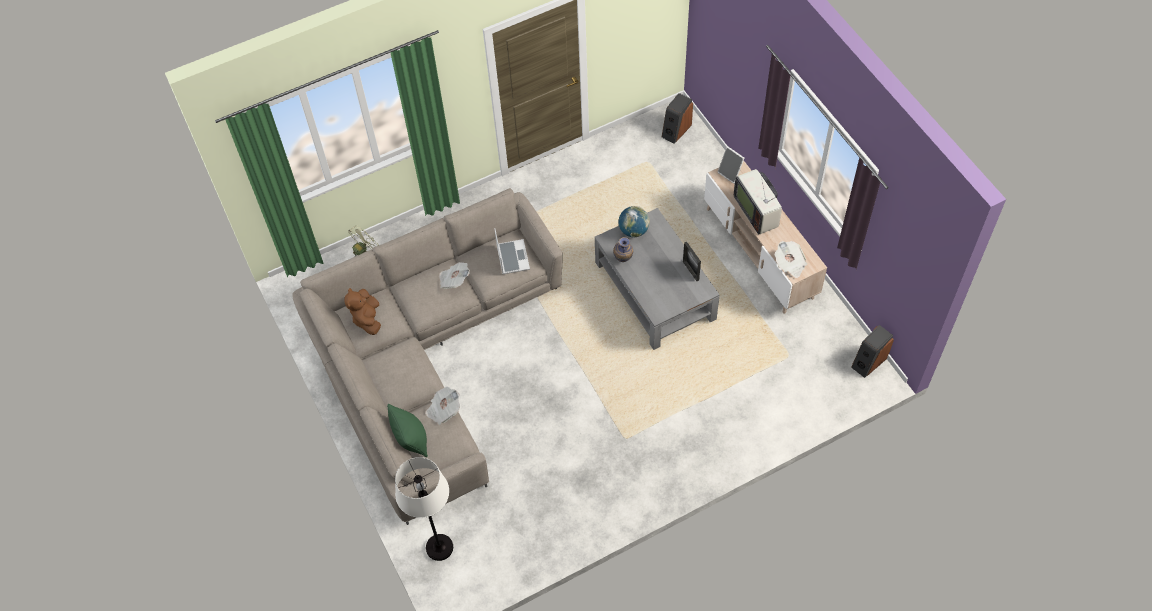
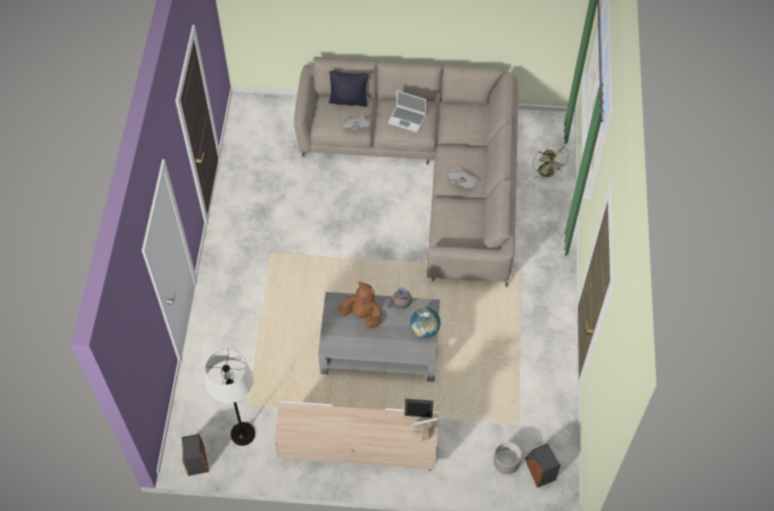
camera: 120 degrees right, 0 degrees up
(367, 319) = (467, 119): brown plush toy -> brown plush toy (362, 315)
(411, 440) = (348, 100): green pillow -> black pillow
(439, 547) = (281, 112): white floor lamp -> white floor lamp (243, 434)
(512, 257) = (457, 230): laptop -> laptop (407, 119)
(688, 152) = (505, 463): none -> grey planter
(690, 271) = (355, 347): picture frame -> picture frame (418, 415)
(757, 211) = (368, 424): television -> none
(790, 264) = (298, 413): newspaper -> none

